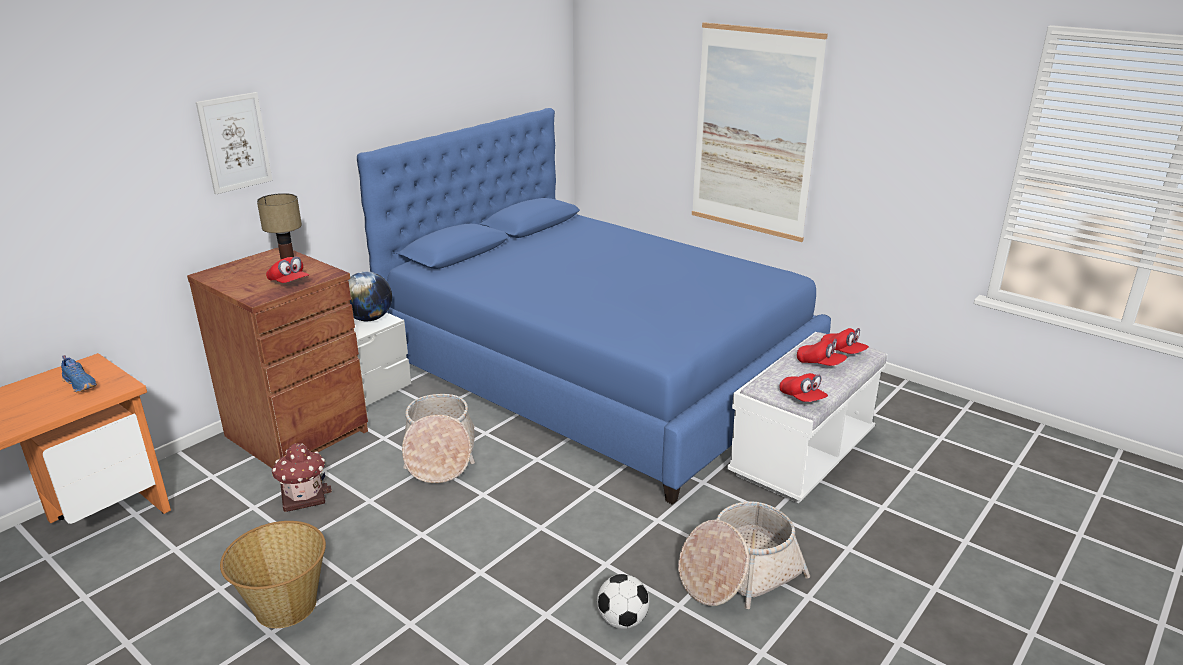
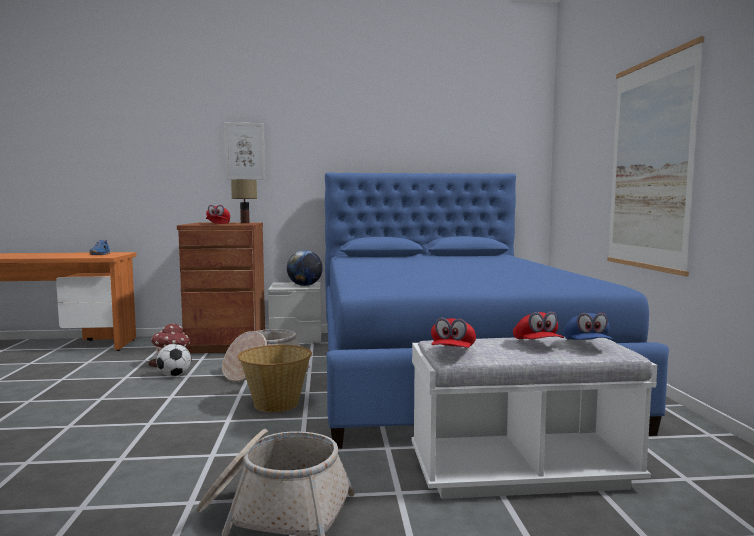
camera: 45 degrees right, 20 degrees down
(285, 606) = (58, 395): basket -> basket (276, 403)
(622, 620) = (142, 487): football -> football (174, 376)
(843, 352) = (587, 345): red cap -> blue cap

